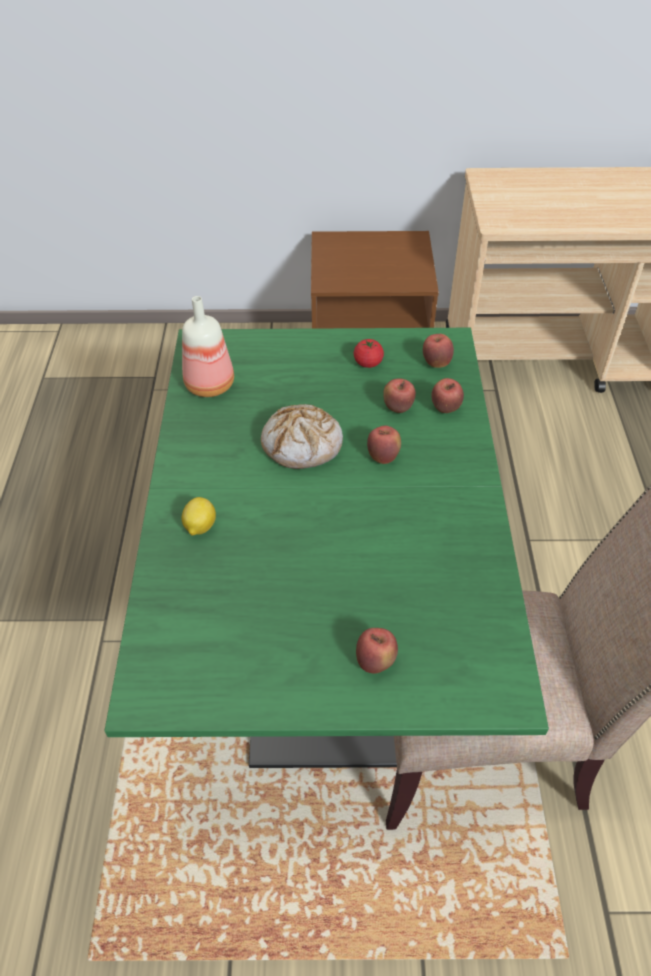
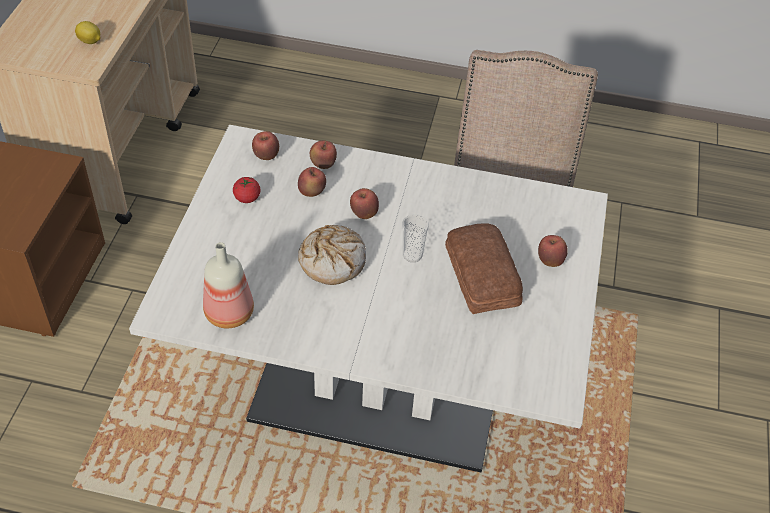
camera: 80 degrees left, 0 degrees up
(199, 527) = (405, 342): lemon -> lemon (90, 42)
(320, 585) = (480, 277): none -> bread
(326, 641) = (377, 394): green dining table -> white dining table
(334, 511) = (412, 255): none -> cup

